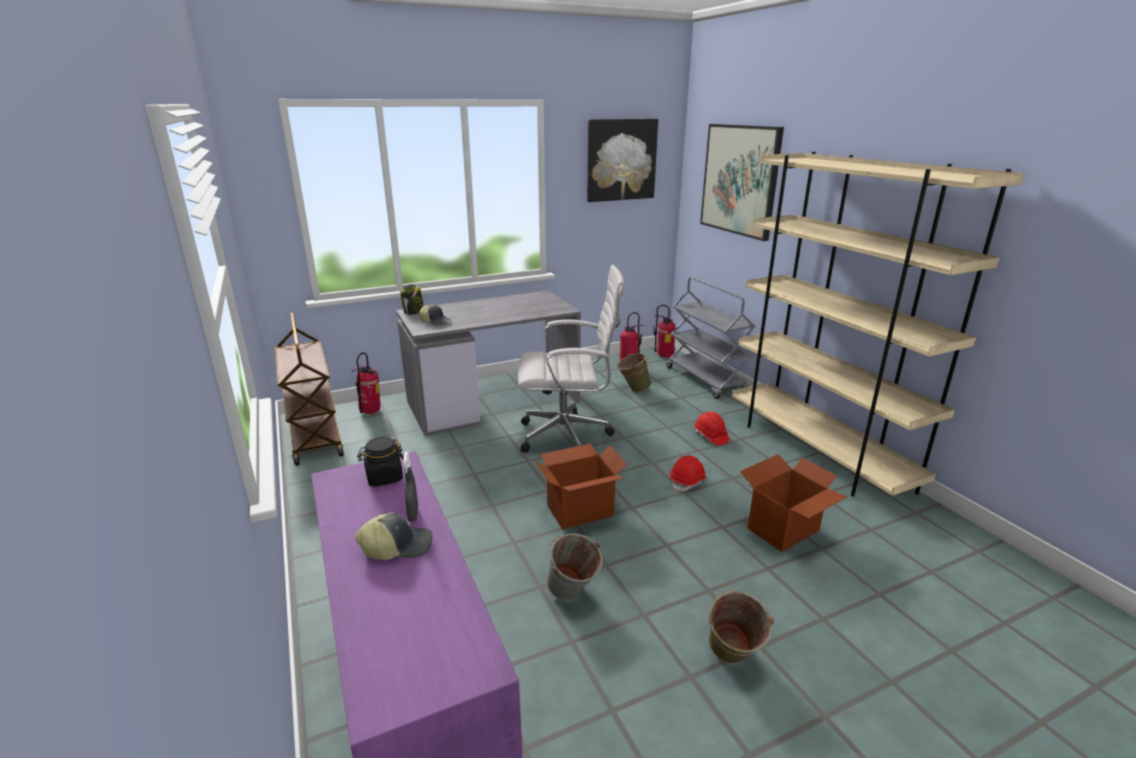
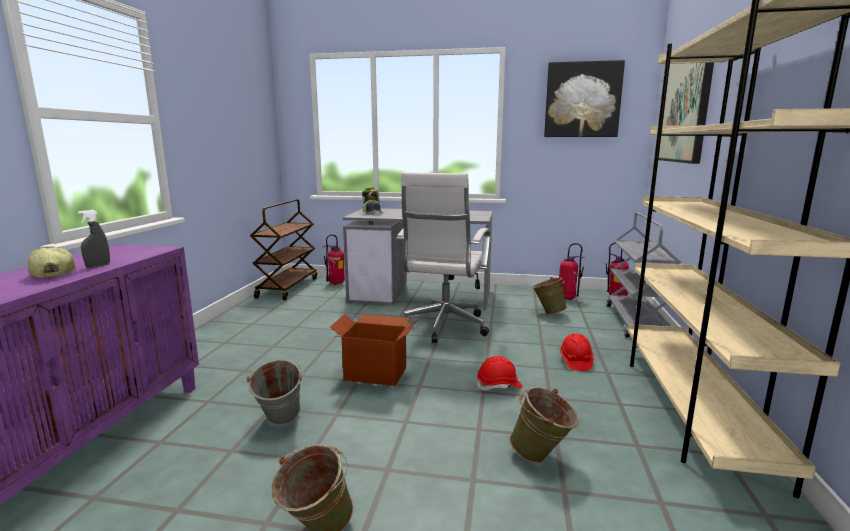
camera: 35 degrees right, 10 degrees down
(384, 478) = (136, 251): black jar -> none
(397, 546) = (52, 273): cap -> cap turned 150 degrees counterclockwise
(569, 436) = (444, 327): white office chair -> white office chair turned 75 degrees clockwise
(784, 530) = (542, 457): cardboard box -> green bucket

